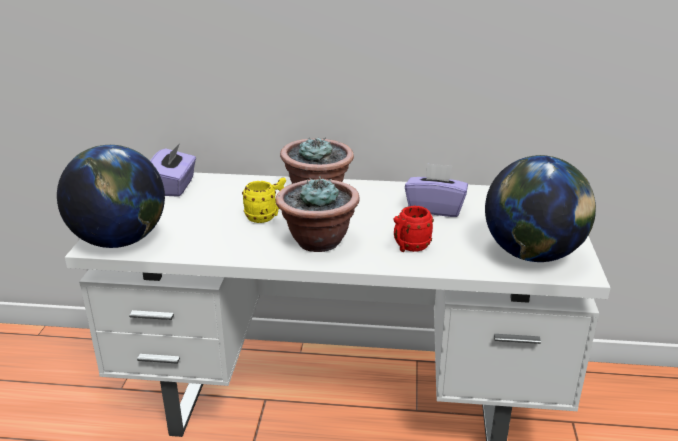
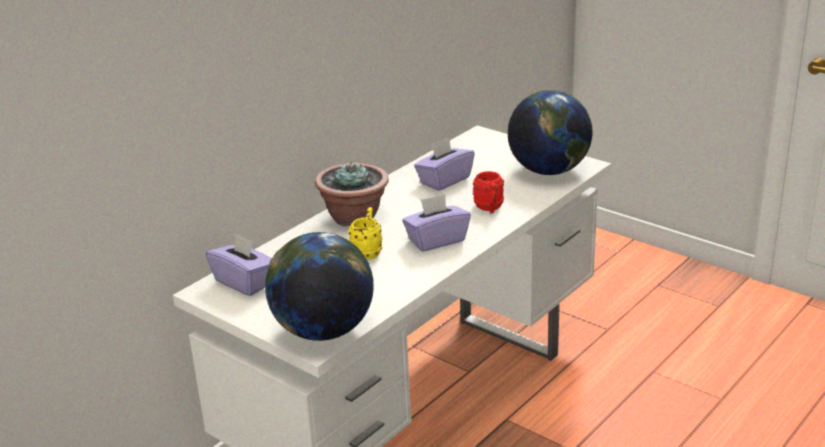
camera: 55 degrees left, 0 degrees up
(318, 241) = (436, 240): potted plant -> purple tissue box

